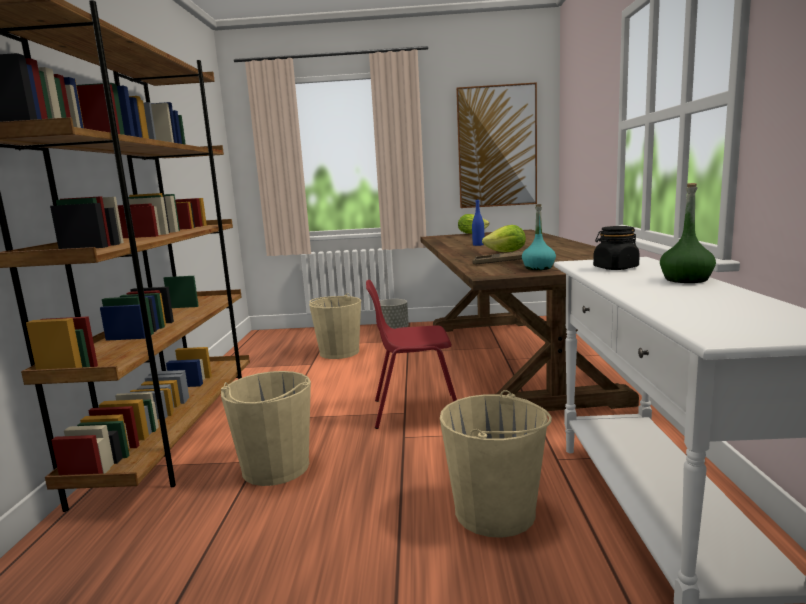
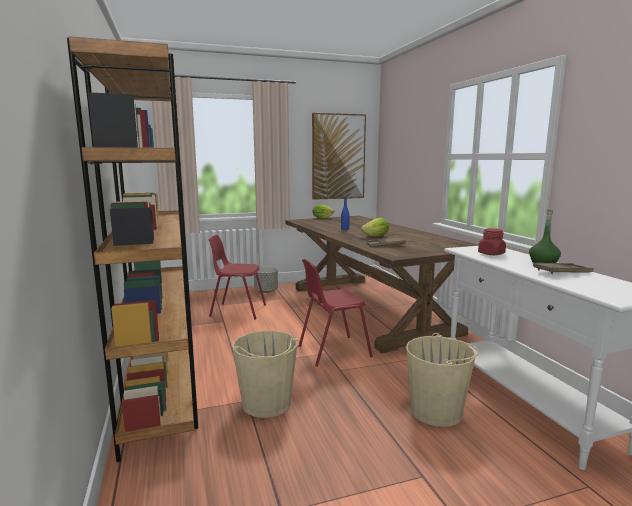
camera: 20 degrees left, 0 degrees up
(339, 352) = (237, 310): beige bucket -> red chair
(538, 268) = (418, 250): turquoise bottle -> none
(615, 268) = (491, 254): black jar -> red jar
(693, 293) = (562, 272): none -> brown tray

